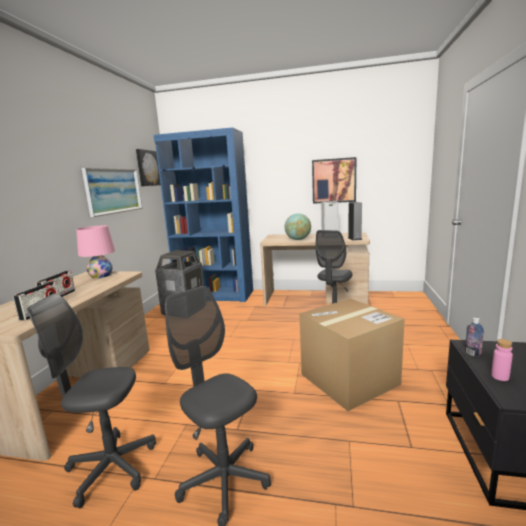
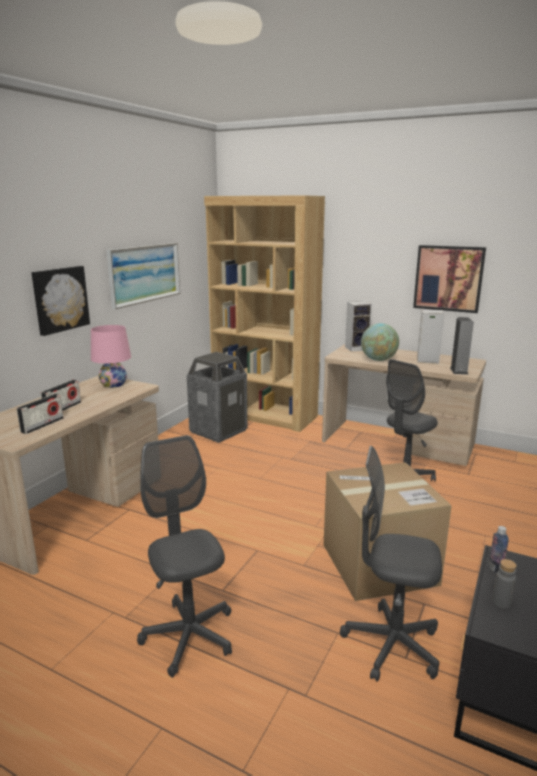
camera: 15 degrees right, 5 degrees up
(111, 467) = (89, 597): grey office chair -> grey office chair (391, 645)
(147, 168) = (193, 238): picture -> picture (60, 299)
(215, 295) = (265, 415): blue bookcase -> brown bookcase
(278, 236) = (357, 348): none -> speaker
(500, 376) = (501, 602): pink bottle -> grey bottle

